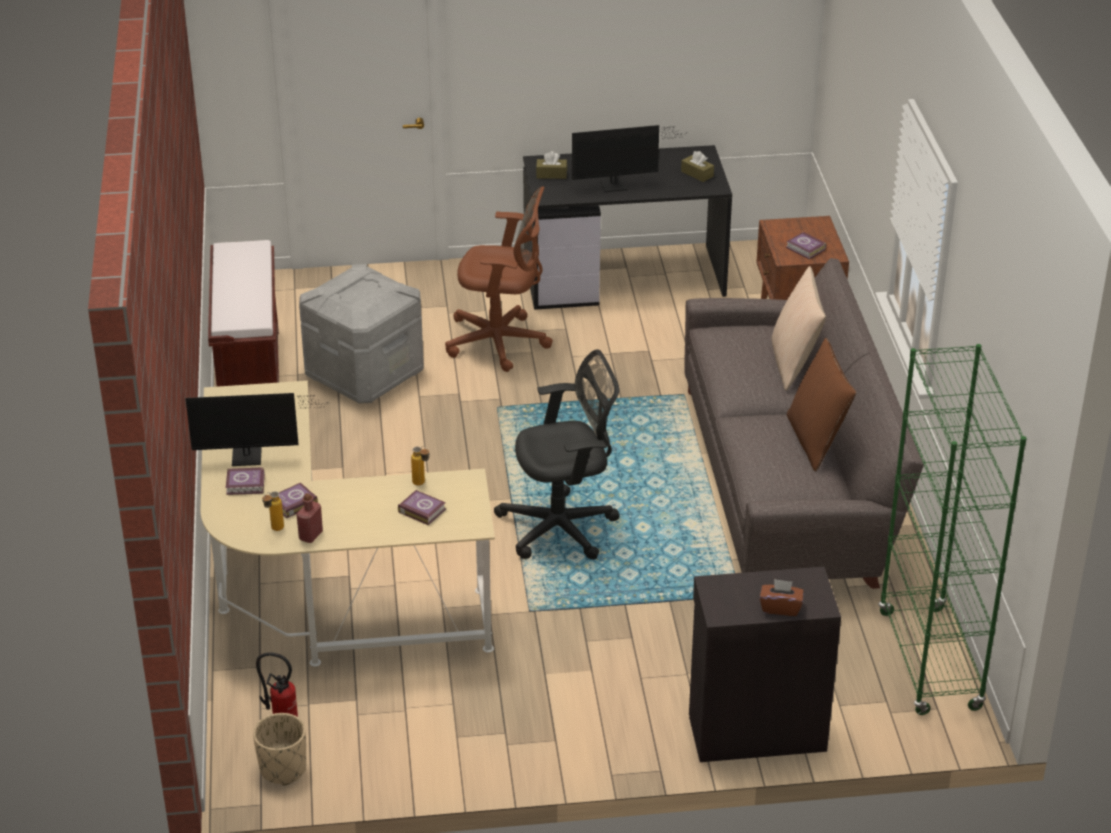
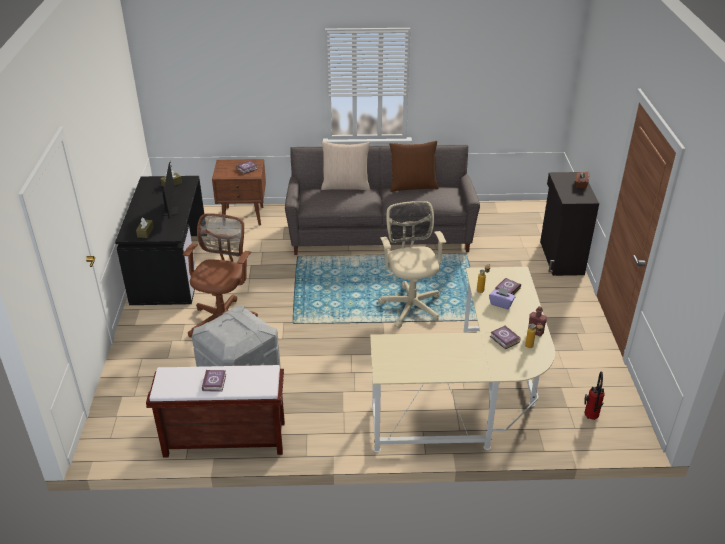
camera: 85 degrees left, 0 degrees up
(246, 485) = (486, 360): book -> book (215, 382)
(252, 457) = (456, 358): monitor -> none
(282, 769) = (622, 417): beige planter -> none
(383, 503) = (501, 304): none -> purple tissue box
(563, 528) = (411, 305): black office chair -> beige office chair
(929, 661) = (509, 210): green bookcase -> none

